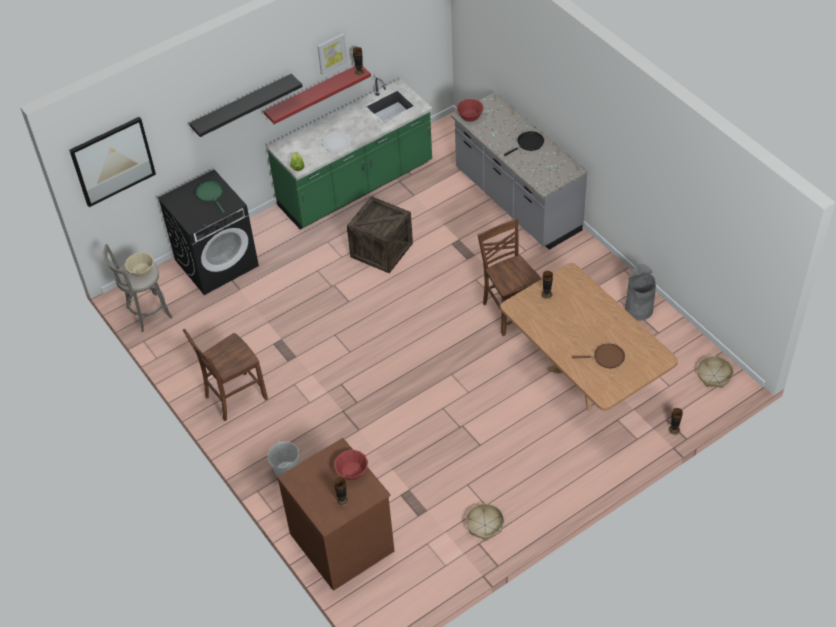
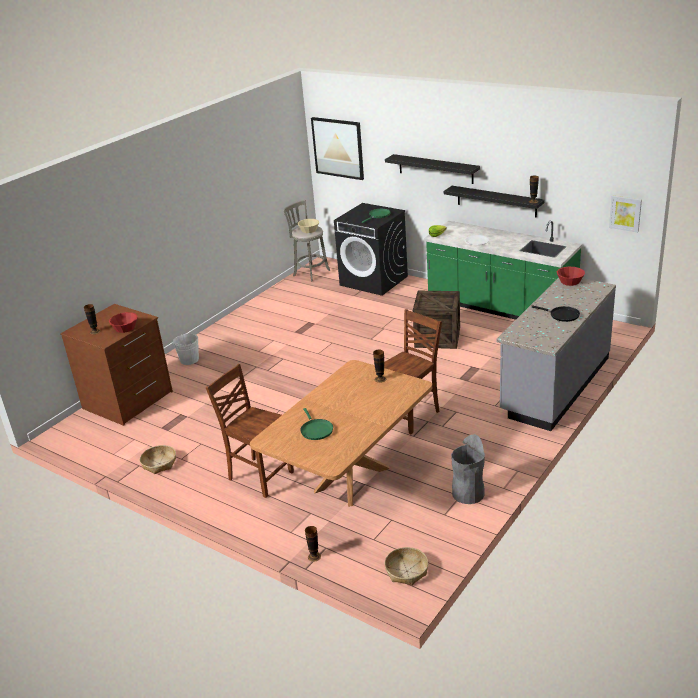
camera: 70 degrees right, 20 degrees down
(234, 397) = (250, 322): brown chair -> brown chair (259, 476)
(313, 95) = (496, 201): red shelf -> black shelf
(332, 53) = (519, 170): picture -> picture (625, 213)
(606, 357) = (316, 430): brown frying pan -> green frying pan

